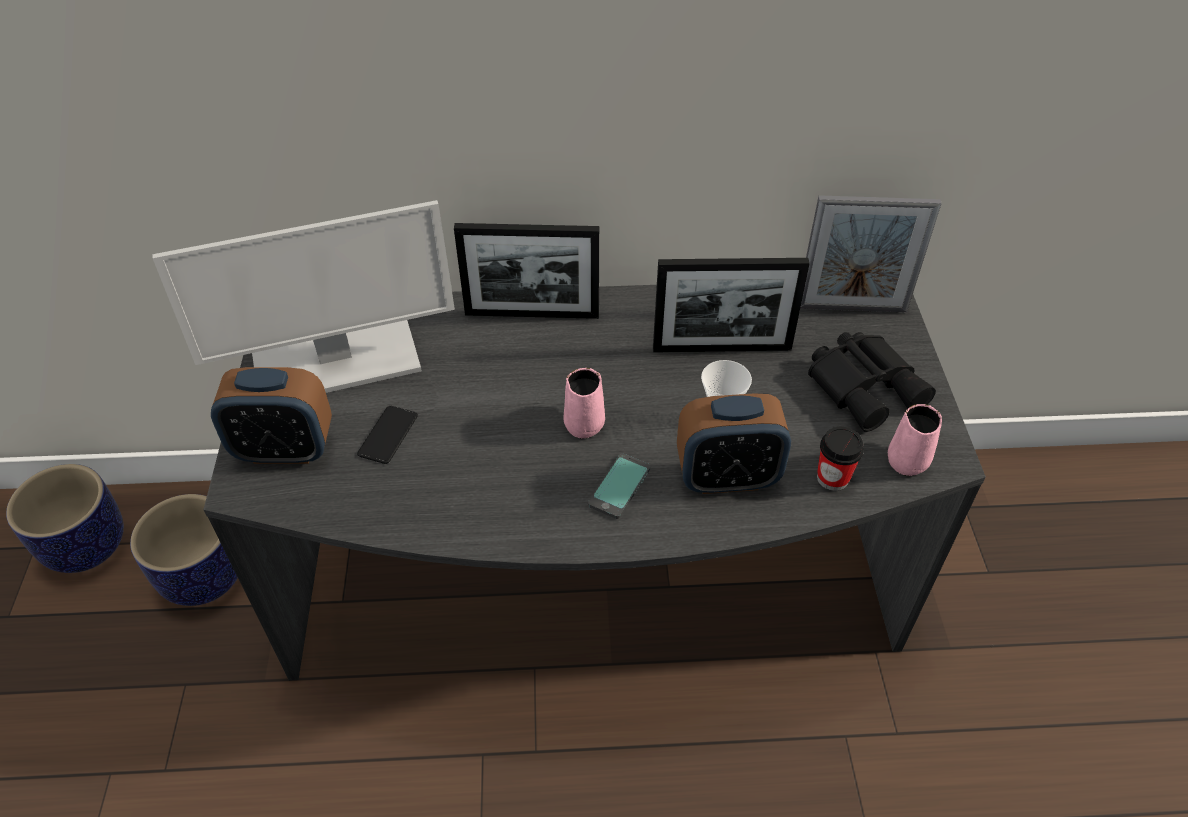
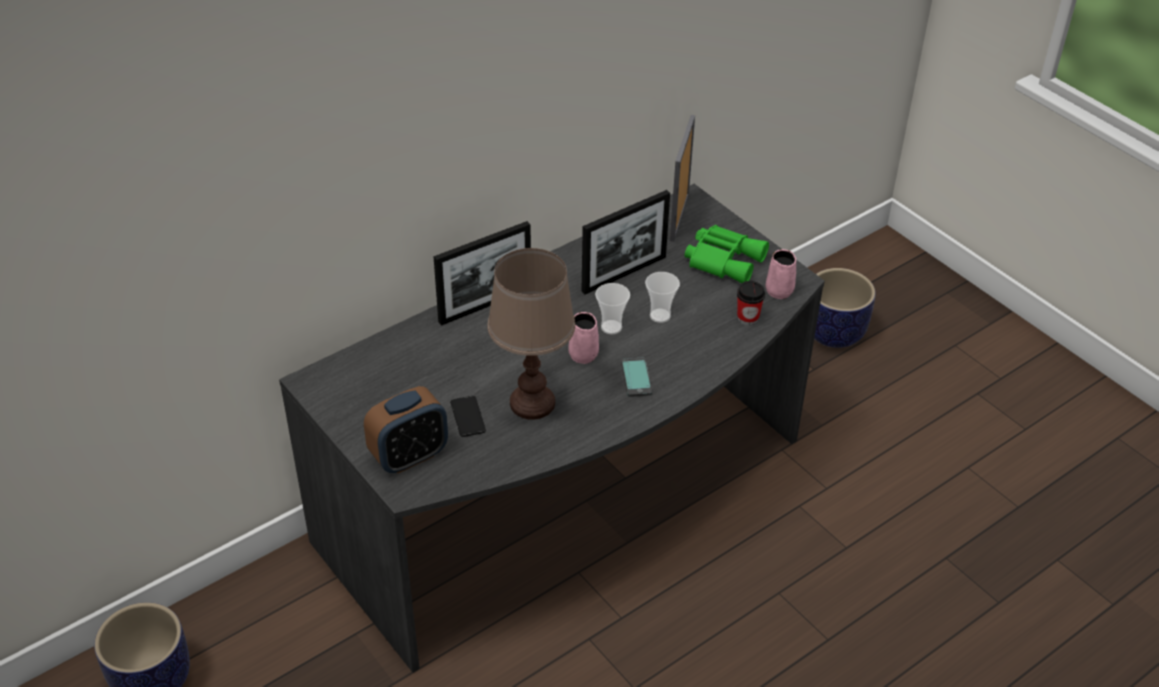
camera: 35 degrees left, 5 degrees down
(204, 576) = (277, 647): planter -> planter (833, 332)
(335, 364) = (385, 393): monitor -> none
(470, 455) = (532, 403): none -> brown table lamp
(648, 406) = (611, 327): none -> cup
(727, 477) = (691, 344): alarm clock -> none
(851, 308) = (679, 217): picture frame -> picture frame turned 135 degrees clockwise
(865, 385) = (724, 259): black binoculars -> green binoculars

